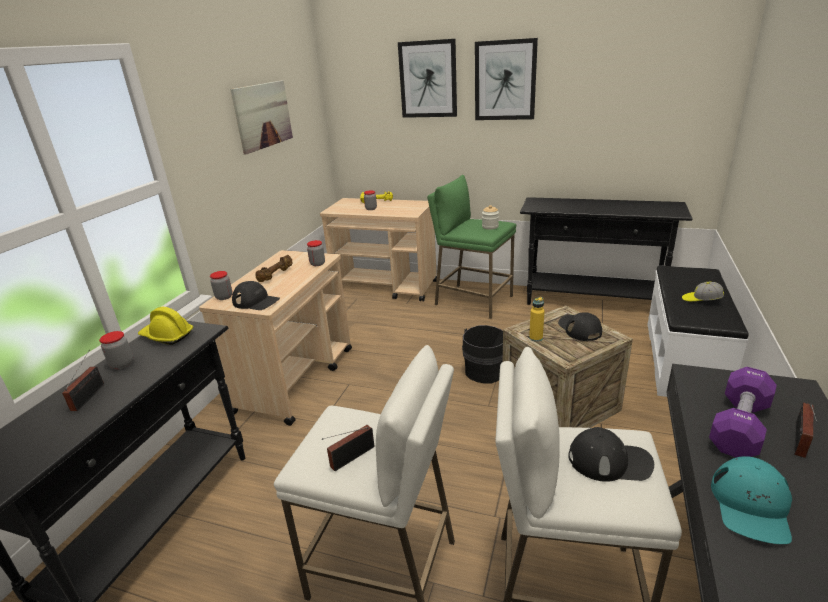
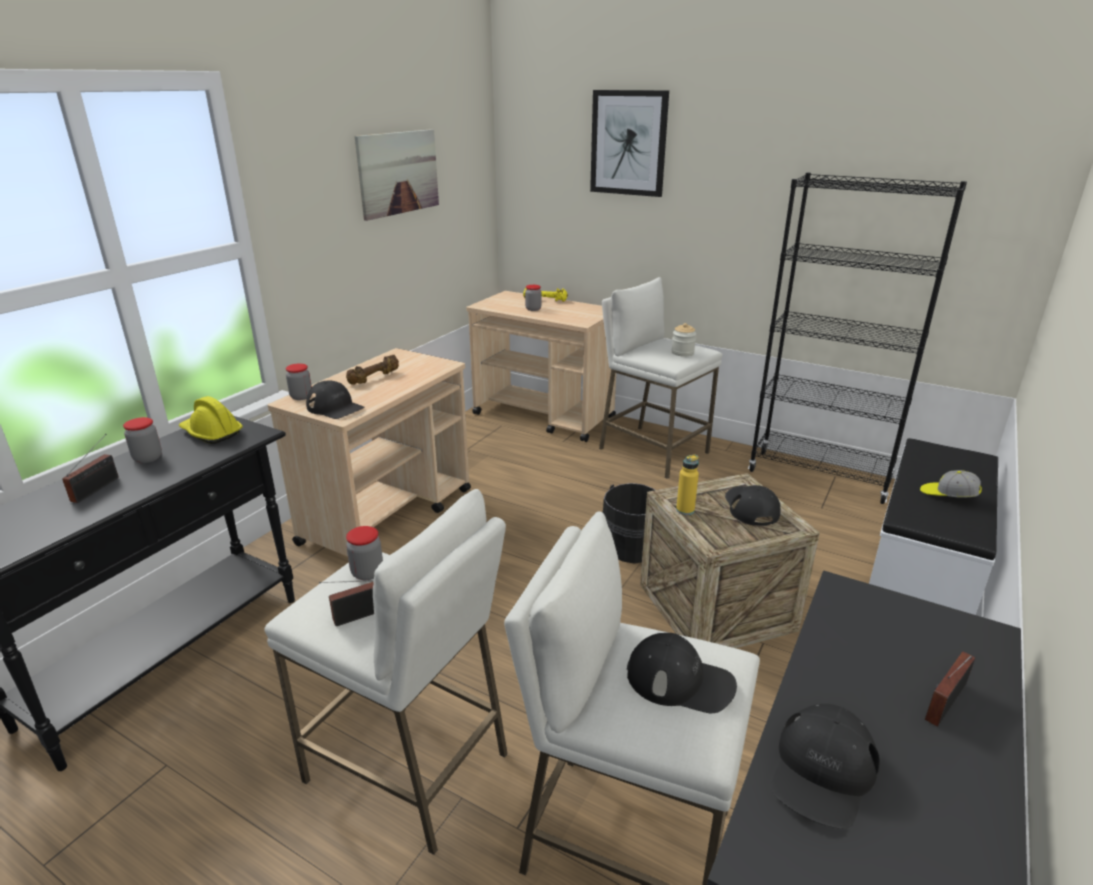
camera: 10 degrees right, 0 degrees up
(317, 264) = (431, 371): jar -> jar (367, 573)
(473, 301) = (652, 451): green stool -> white stool
(505, 80) = (730, 153): picture -> none
(592, 301) = (819, 476): black console table -> black bookcase
(739, 426) = (868, 668): purple dumbbell -> none
(751, 506) = (822, 772): turquoise cap -> black cap

